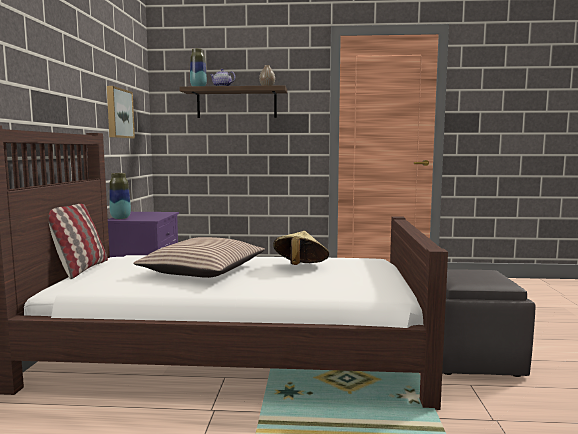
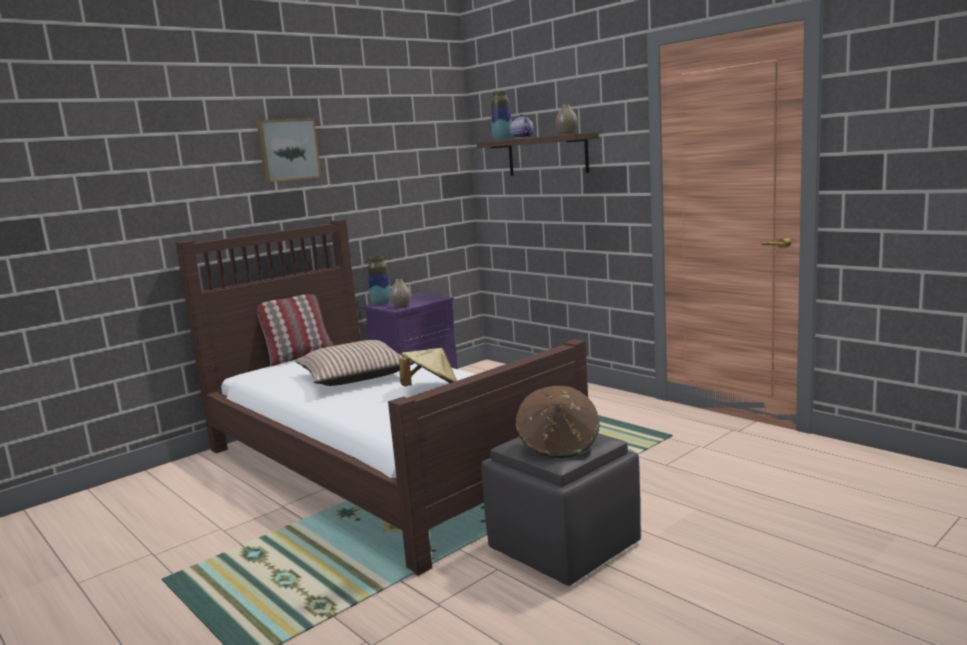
camera: 45 degrees right, 5 degrees up
(118, 113) = (396, 187): picture -> picture (288, 150)
(149, 218) = (401, 306): none -> vase
(486, 277) = (559, 445): none -> brown hat

